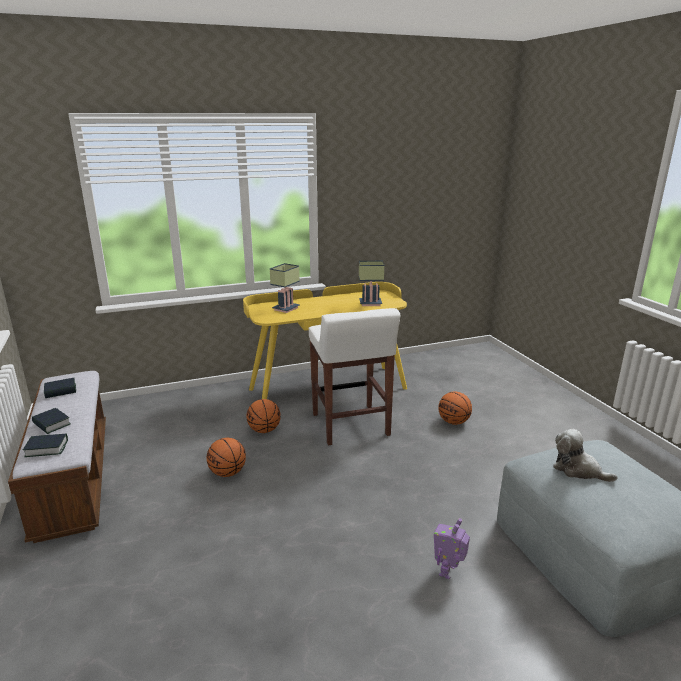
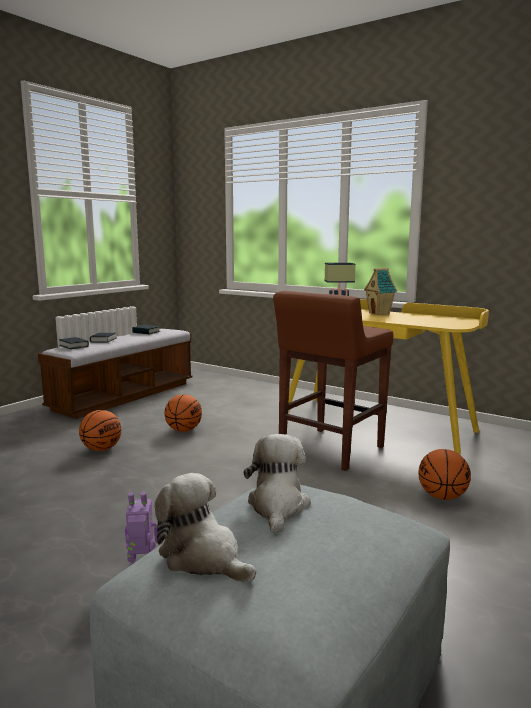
camera: 55 degrees right, 10 degrees down
(264, 430) = (261, 422): basketball -> basketball (101, 449)
(318, 302) = (379, 313): none -> toy house
(350, 425) = (330, 449): white stool -> brown stool
(371, 303) = (428, 322): table lamp -> none
(627, 511) = (203, 557): none -> plush toy

